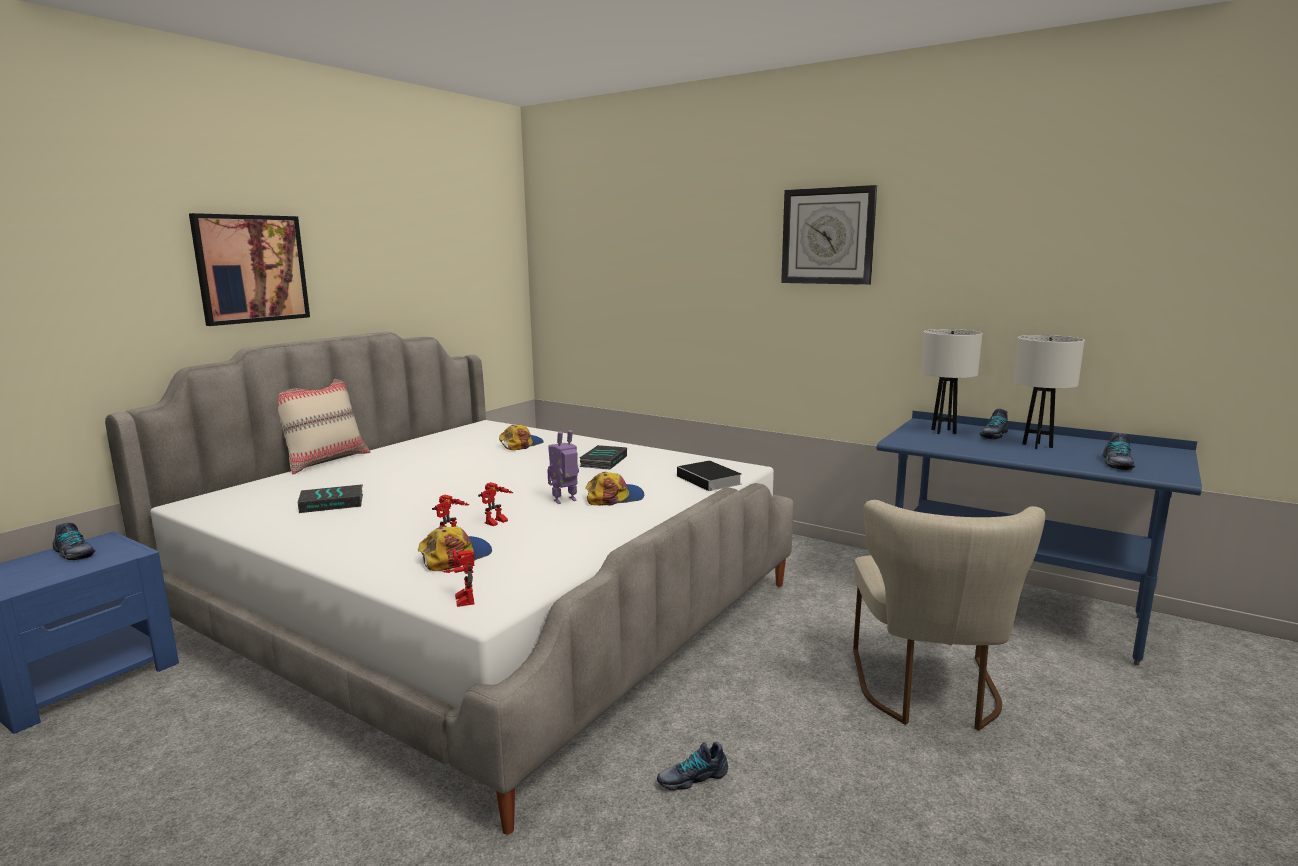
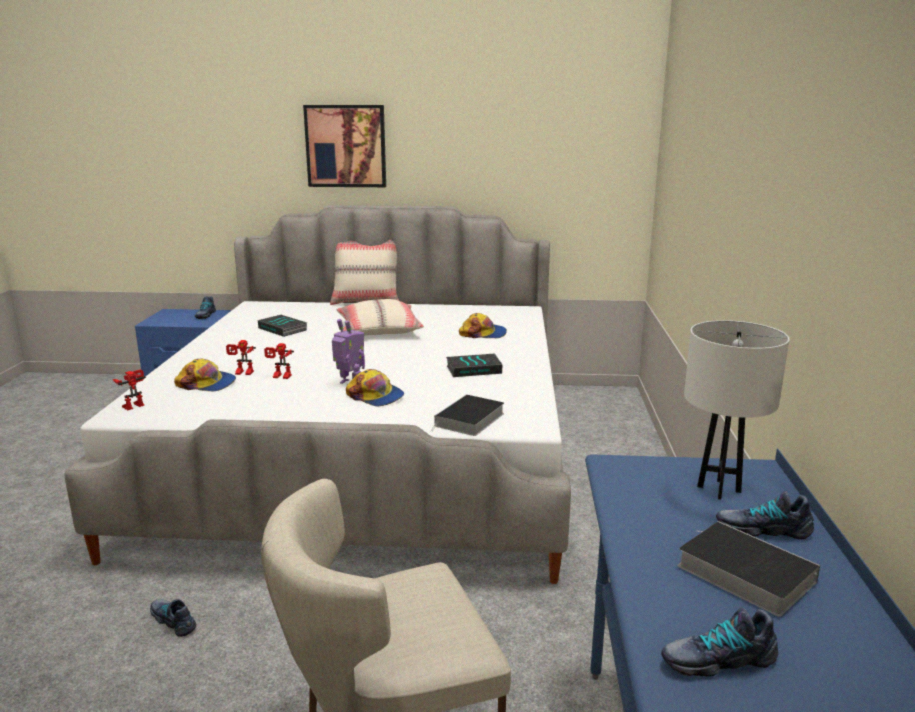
camera: 60 degrees right, 5 degrees up
(430, 470) = (378, 330): none -> beige pillow
(828, 236) = (775, 148): wall clock -> none
(1037, 446) = (741, 572): white table lamp -> book

